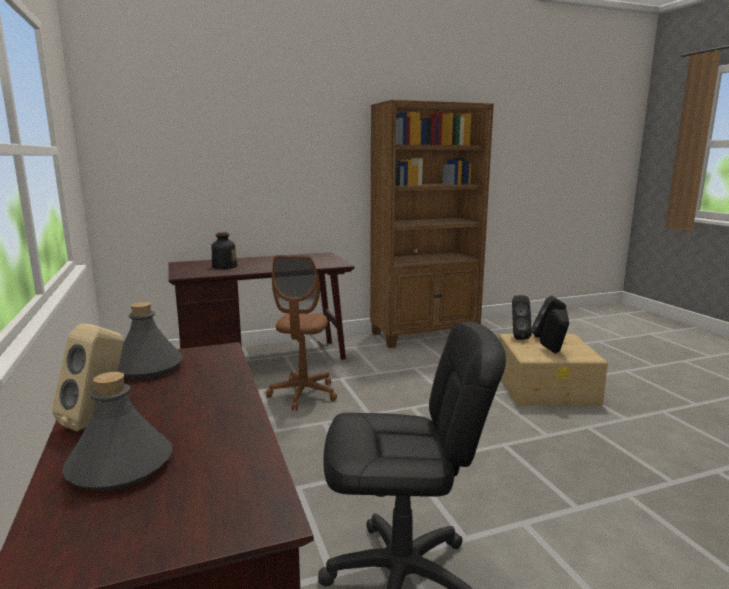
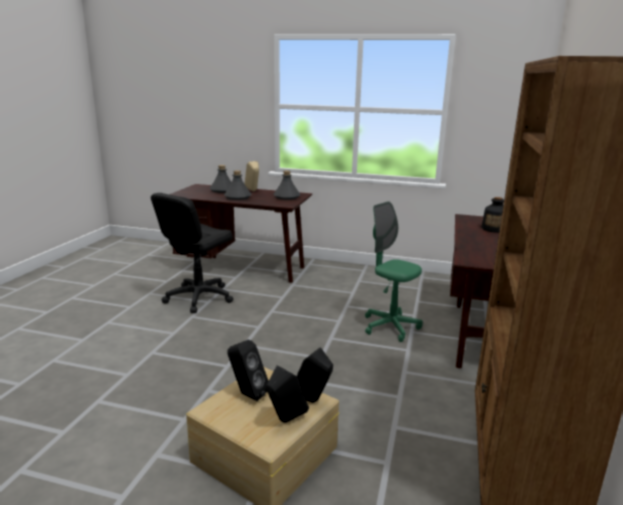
camera: 125 degrees right, 5 degrees up
(199, 410) = (238, 197): none -> grey bottle
(303, 394) = (390, 327): brown office chair -> green office chair

